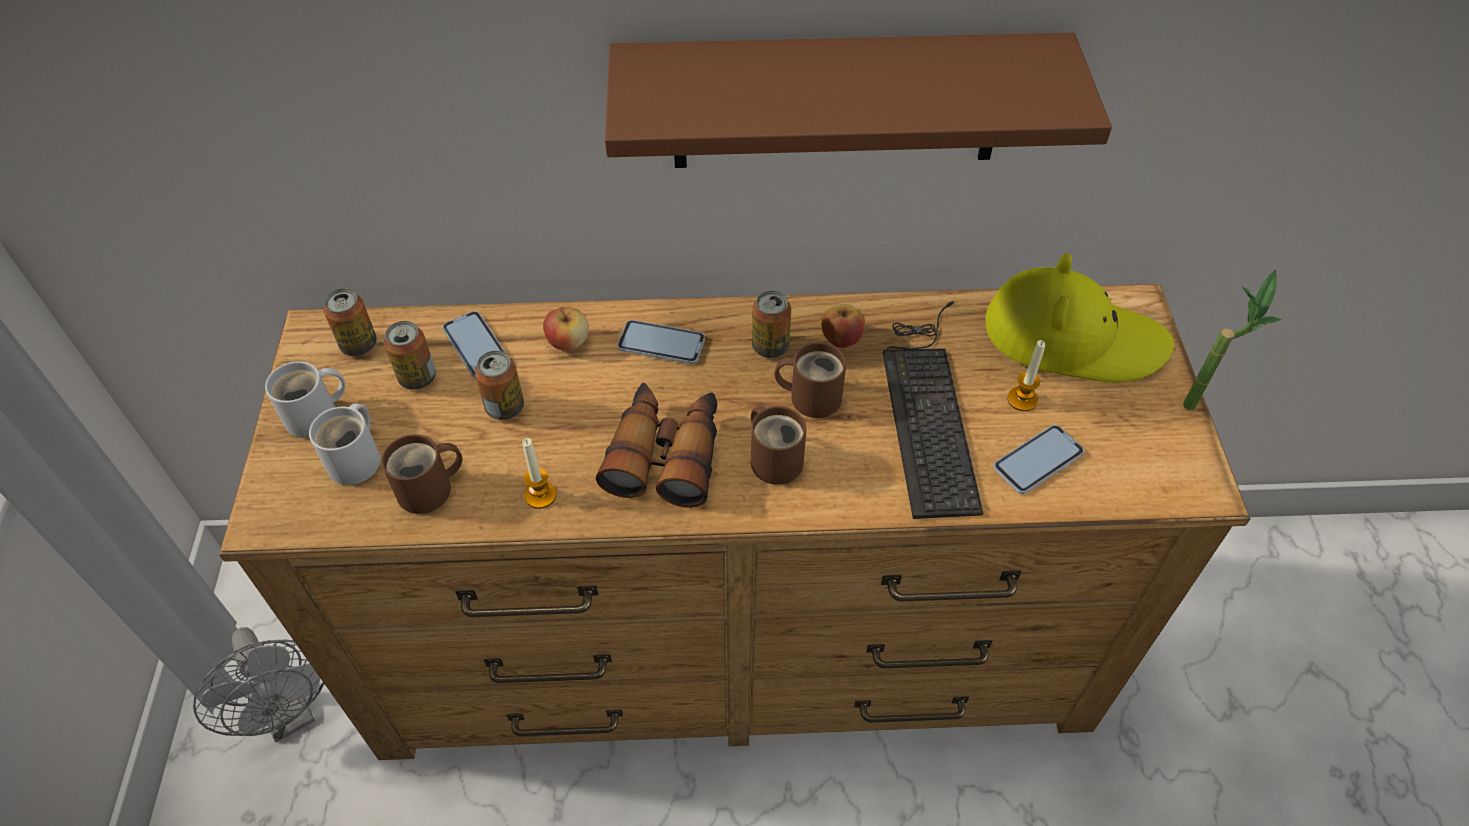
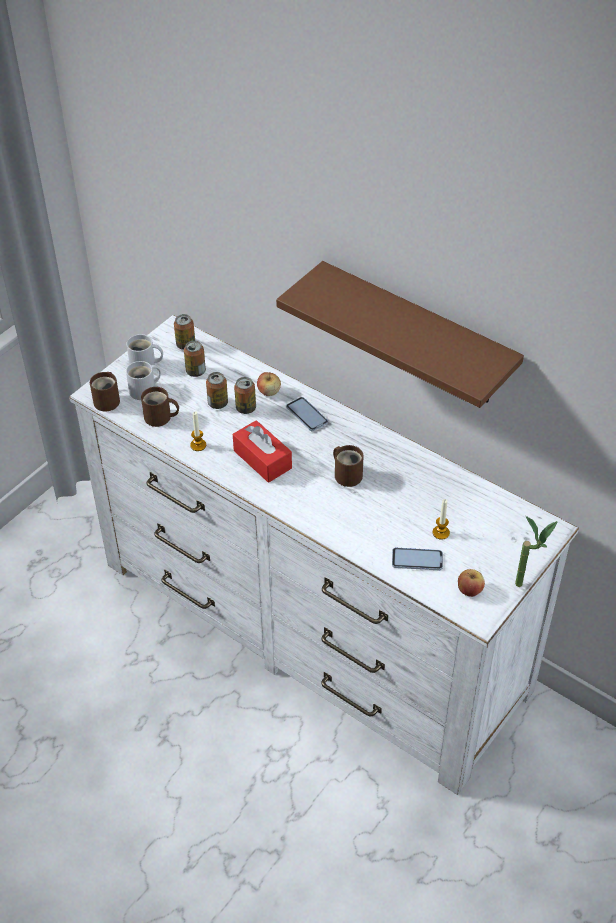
camera: 40 degrees right, 5 degrees down
(290, 714) = (88, 521): grey fan -> none
(476, 346) = (230, 372): phone -> none
(666, 453) = (262, 459): binoculars -> red tissue box
(734, 642) = (312, 626): brown dresser -> white dresser
(770, 346) = (352, 444): can -> can (246, 408)
(775, 458) = (304, 488): brown mug -> brown mug (108, 400)
(841, 339) = (388, 459): apple -> apple (469, 590)
(929, 408) = (393, 510): keyboard -> none
(1072, 337) = (499, 523): yellow hat -> none

